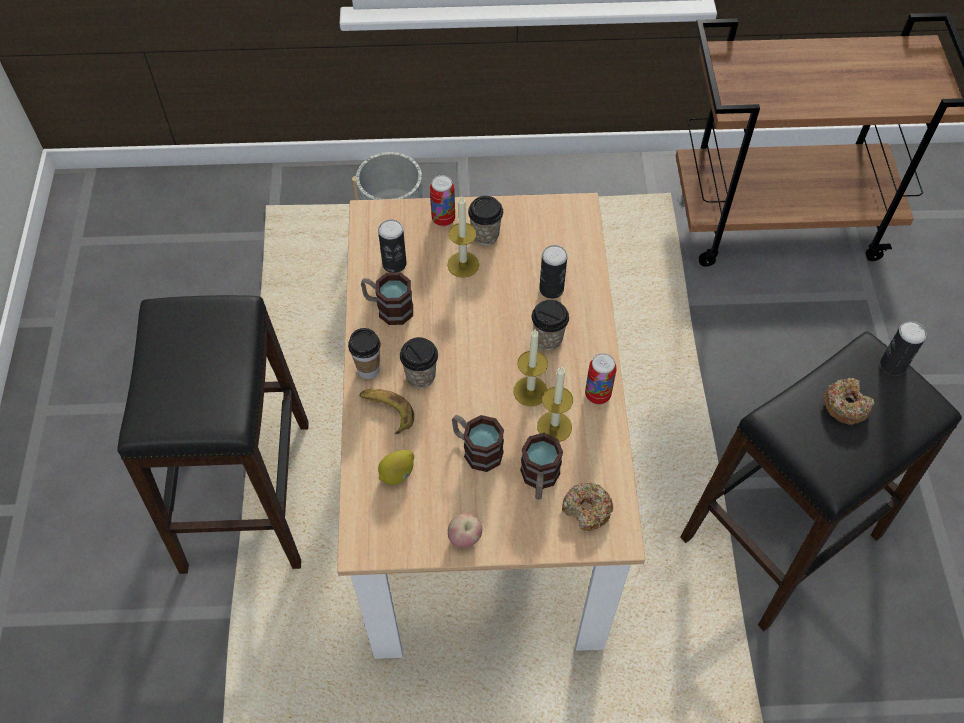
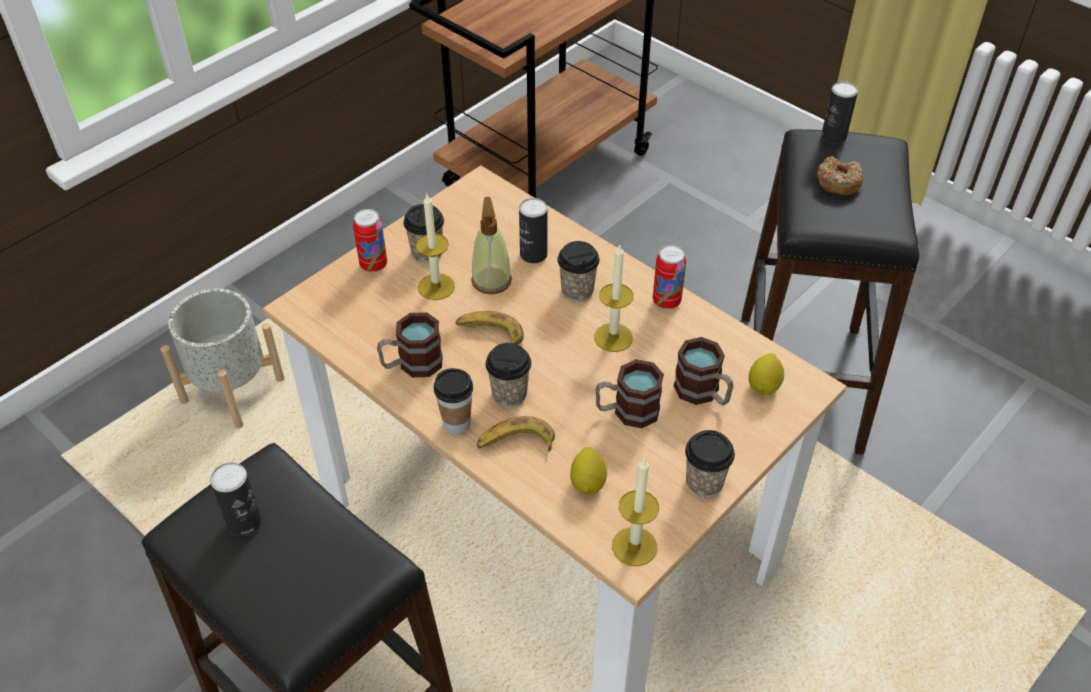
camera: 45 degrees left, 10 degrees down
(394, 264) = (372, 327): can -> can (244, 522)
(457, 324) = (490, 333): none -> banana
(464, 538) = (704, 482): apple -> cup
(502, 287) = (491, 280): none -> soap dispenser
(554, 427) = (664, 348): candle -> candle (634, 546)
(587, 510) = (764, 385): donut -> lemon

